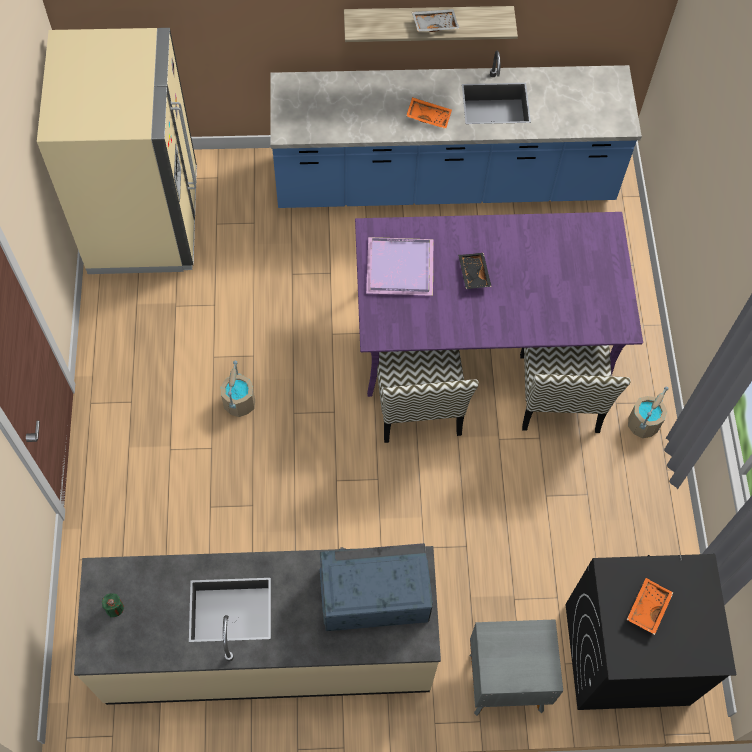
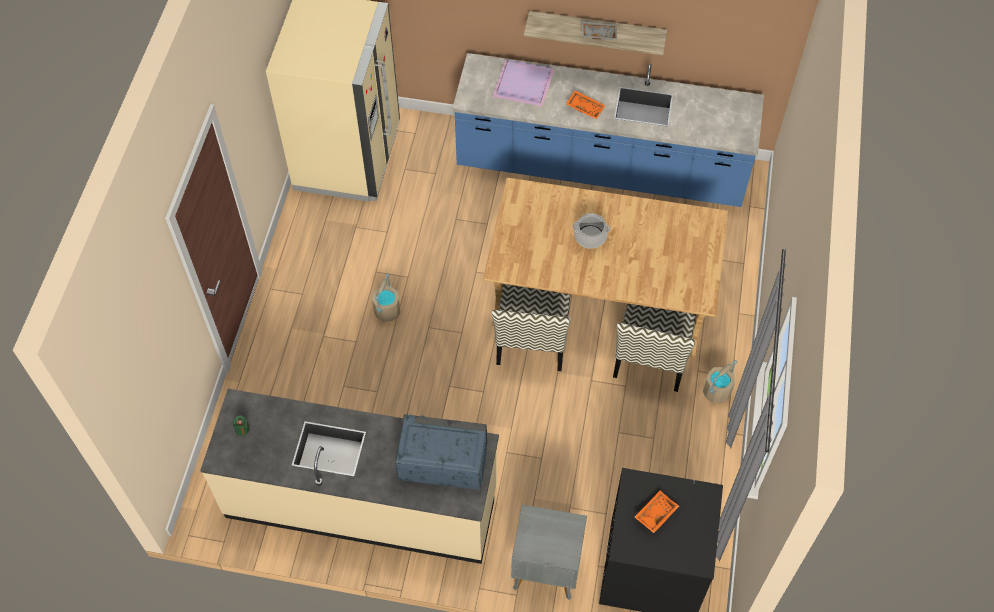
camera: 15 degrees right, 5 degrees down
(401, 268) = (533, 222): purple tray -> purple tray (524, 85)
(473, 274) = (590, 237): black tray -> cooking pot
(484, 335) = (601, 296): purple dining table -> beige dining table

